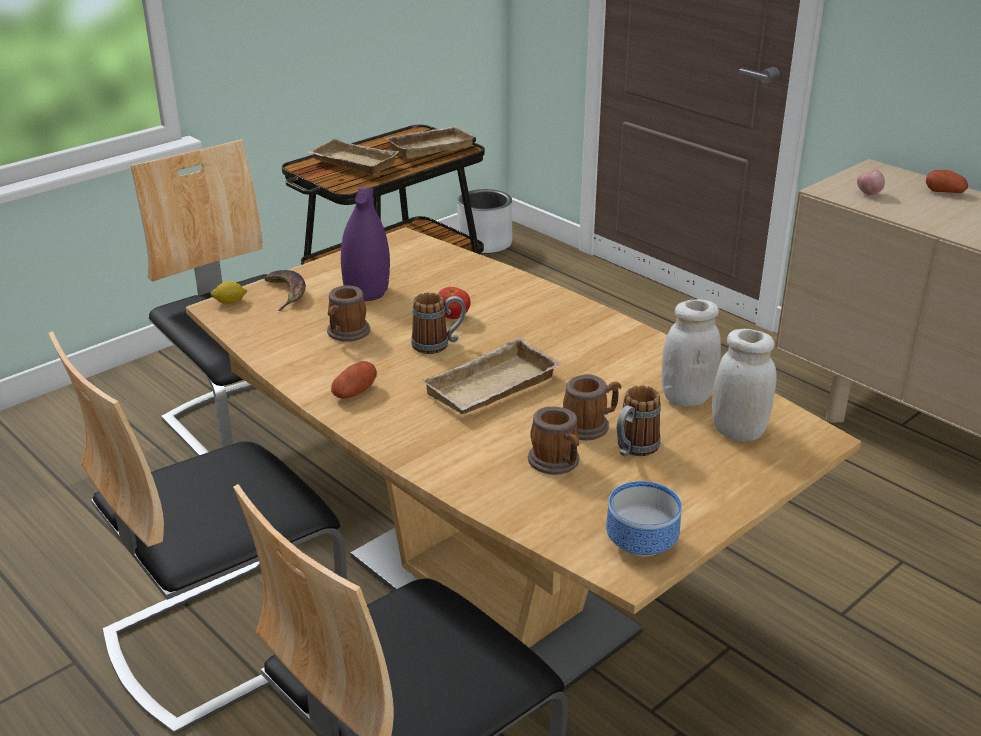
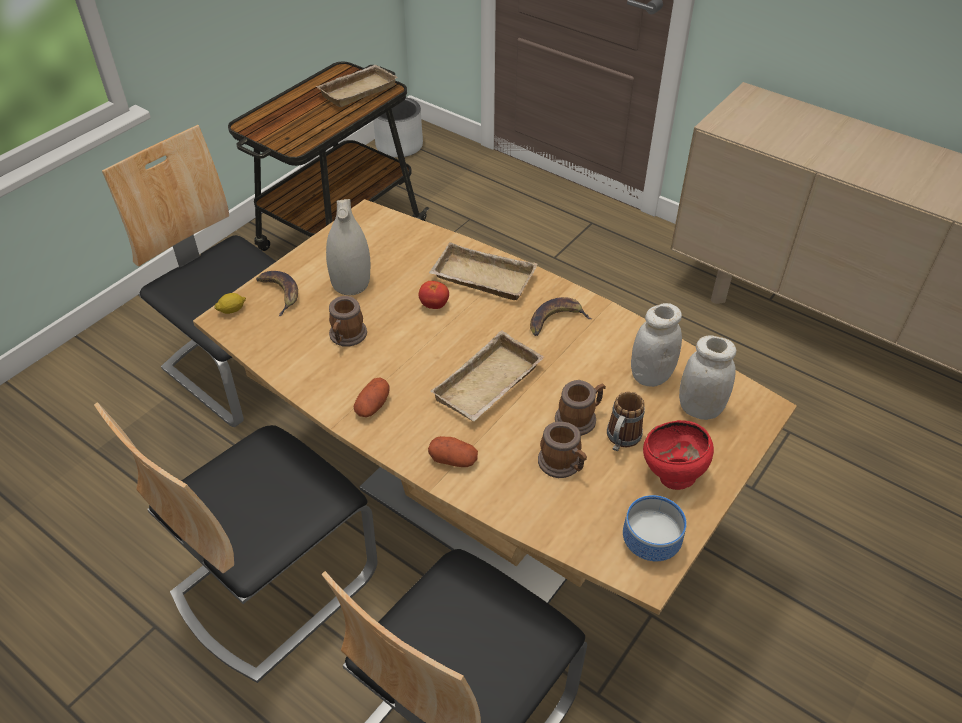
camera: 10 degrees left, 15 degrees up
(351, 163) = (291, 117): beige tray -> beige tray (481, 279)
(367, 291) = (351, 282): purple vase -> white vase
(438, 344) = (430, 340): mug -> none
(588, 341) = (556, 320): none -> banana
(685, 487) = (671, 476): none -> red bowl
(868, 194) = (751, 125): apple -> none
(944, 192) = (812, 117): potato -> potato (453, 459)

